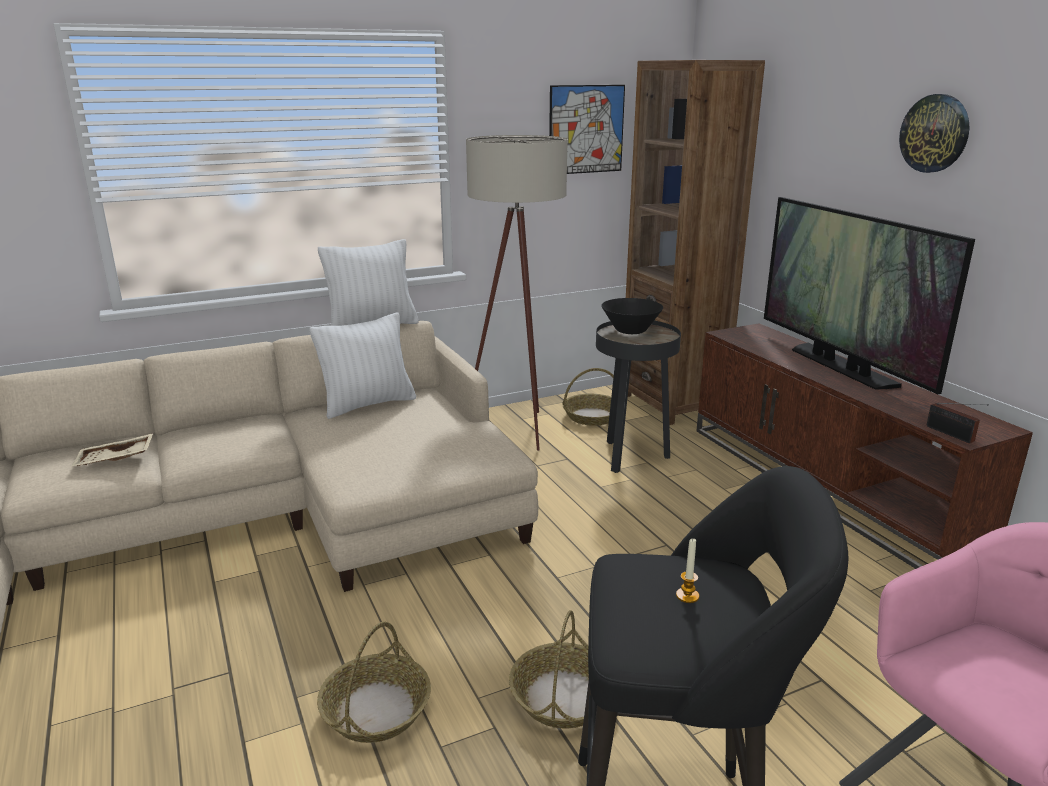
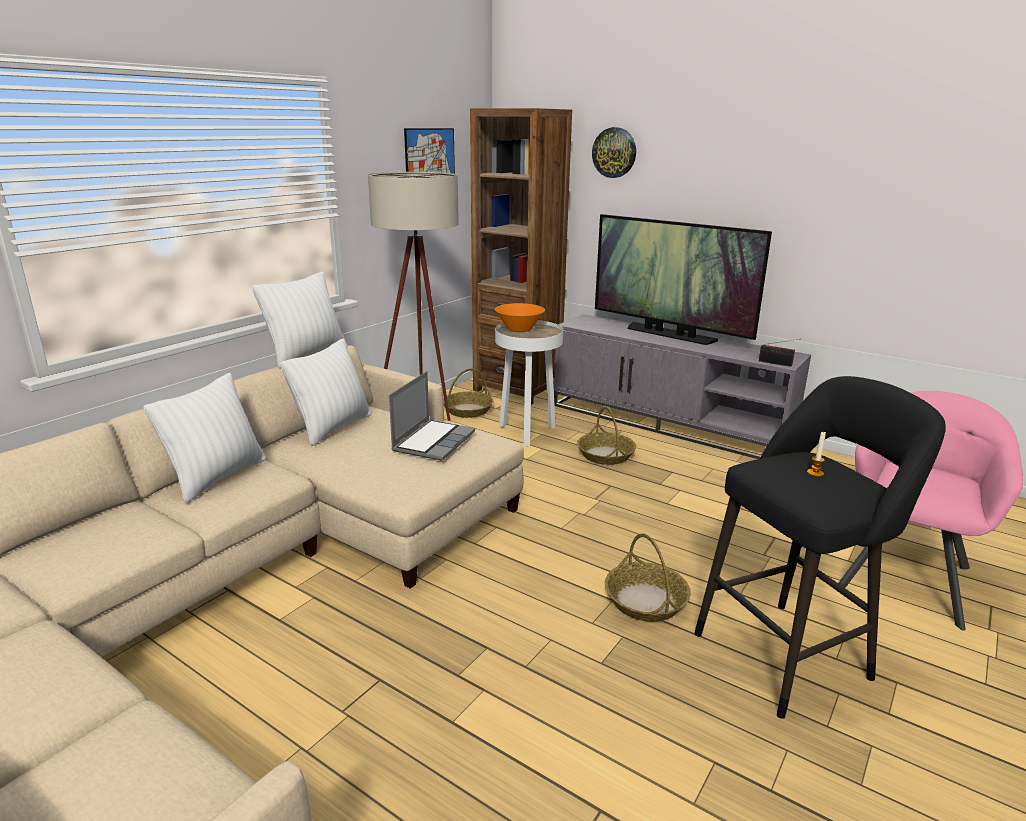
camera: 30 degrees left, 0 degrees up
(115, 460) = (136, 528): beige tray -> none
(223, 430) = (217, 477): none -> white pillow
(376, 709) = (529, 658): basket -> basket (605, 455)
(438, 440) = (433, 441): none -> laptop
(630, 330) = (519, 329): black bowl -> orange bowl
(631, 457) = (527, 433): black side table -> white side table
(827, 486) = (669, 423): brown tv stand -> grey tv stand
(934, 133) = (721, 162): wall clock -> wall clock (614, 152)

